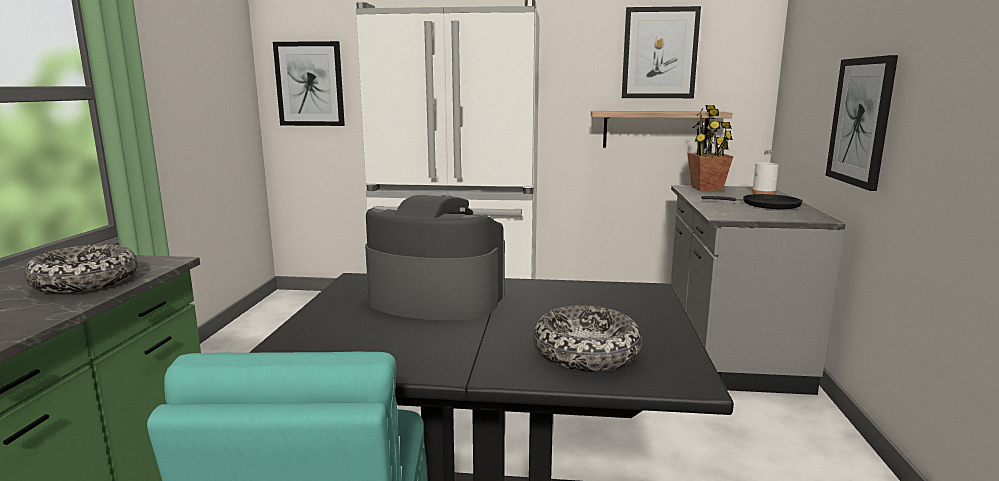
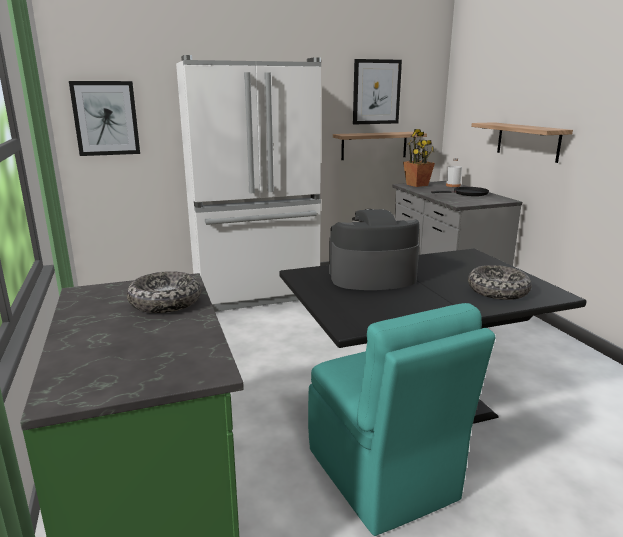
camera: 25 degrees left, 5 degrees up
(861, 121) = (527, 141): picture -> shelf

